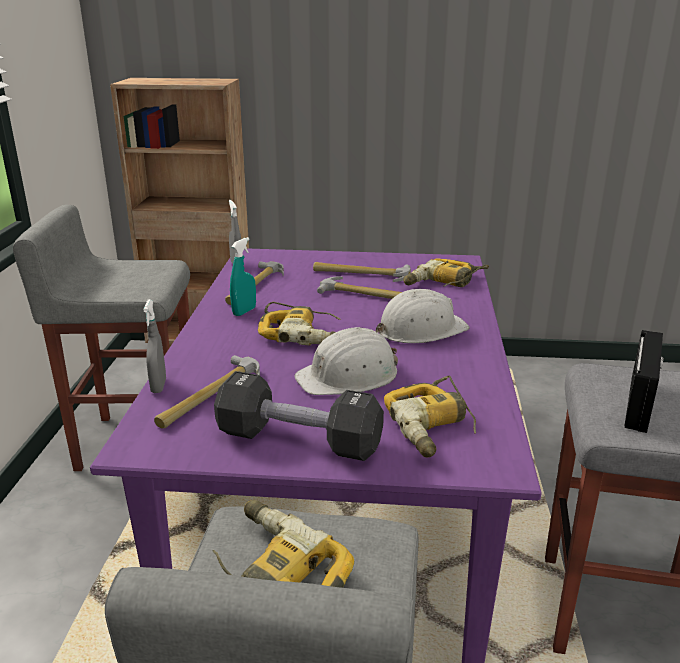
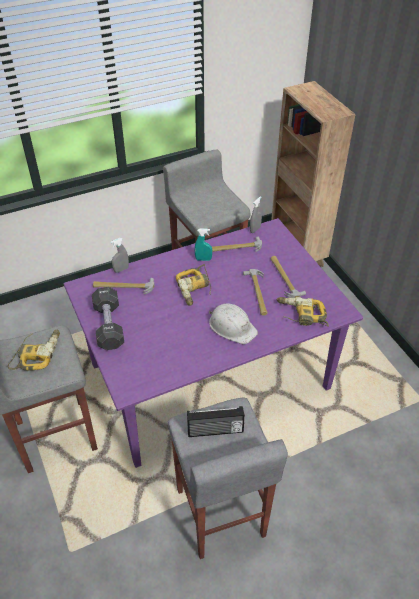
camera: 60 degrees right, 20 degrees up
(349, 376) = (167, 320): white hard hat -> none
(433, 426) = (143, 361): power drill -> none

